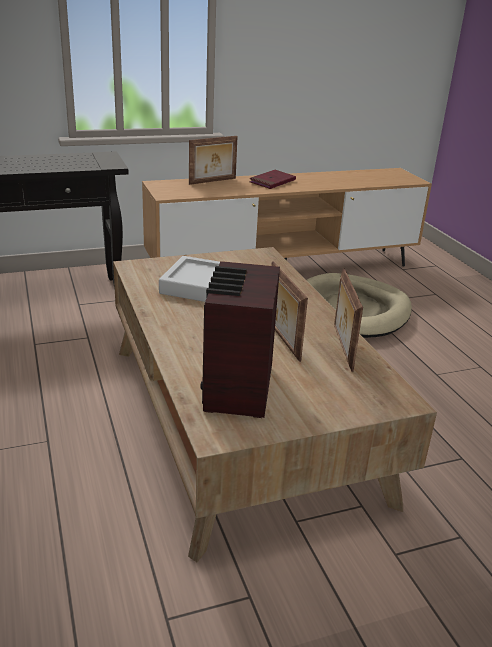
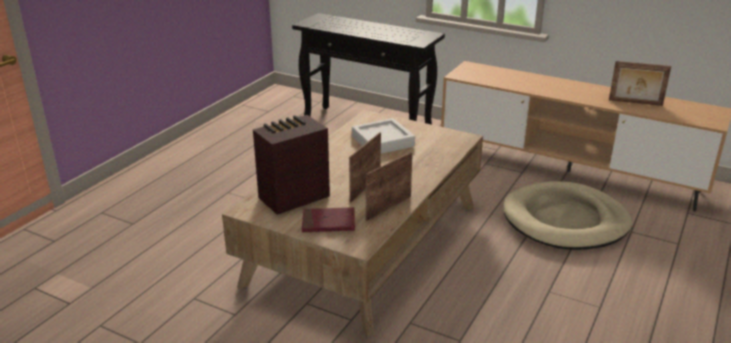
camera: 50 degrees right, 0 degrees up
(213, 181) = (515, 74): picture frame -> picture frame (635, 103)
(272, 182) = (564, 87): red book -> red book (328, 223)

